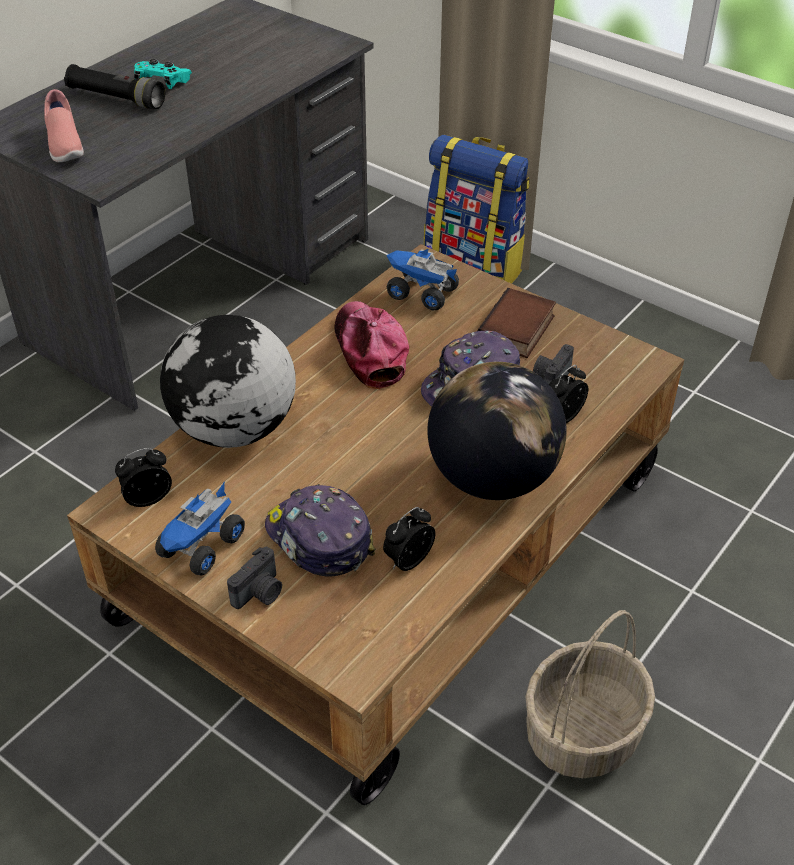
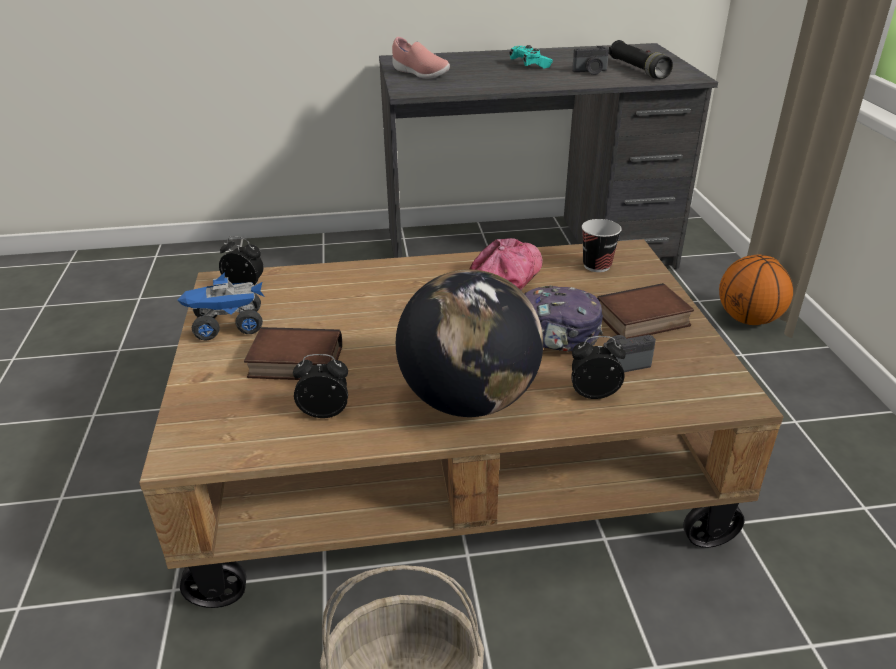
camera: 45 degrees right, 10 degrees down
(64, 146) = (419, 74): pink shoe -> pink shoe turned 75 degrees counterclockwise
(116, 98) = (488, 64): black flashlight -> black flashlight (638, 70)
(233, 429) = (349, 278): globe -> none
(260, 593) = (212, 370): camera -> camera (590, 72)
(318, 539) = (294, 363): cap -> book
(421, 294) = (597, 266): toy truck -> cup
(475, 267) = (748, 319): backpack -> basketball

